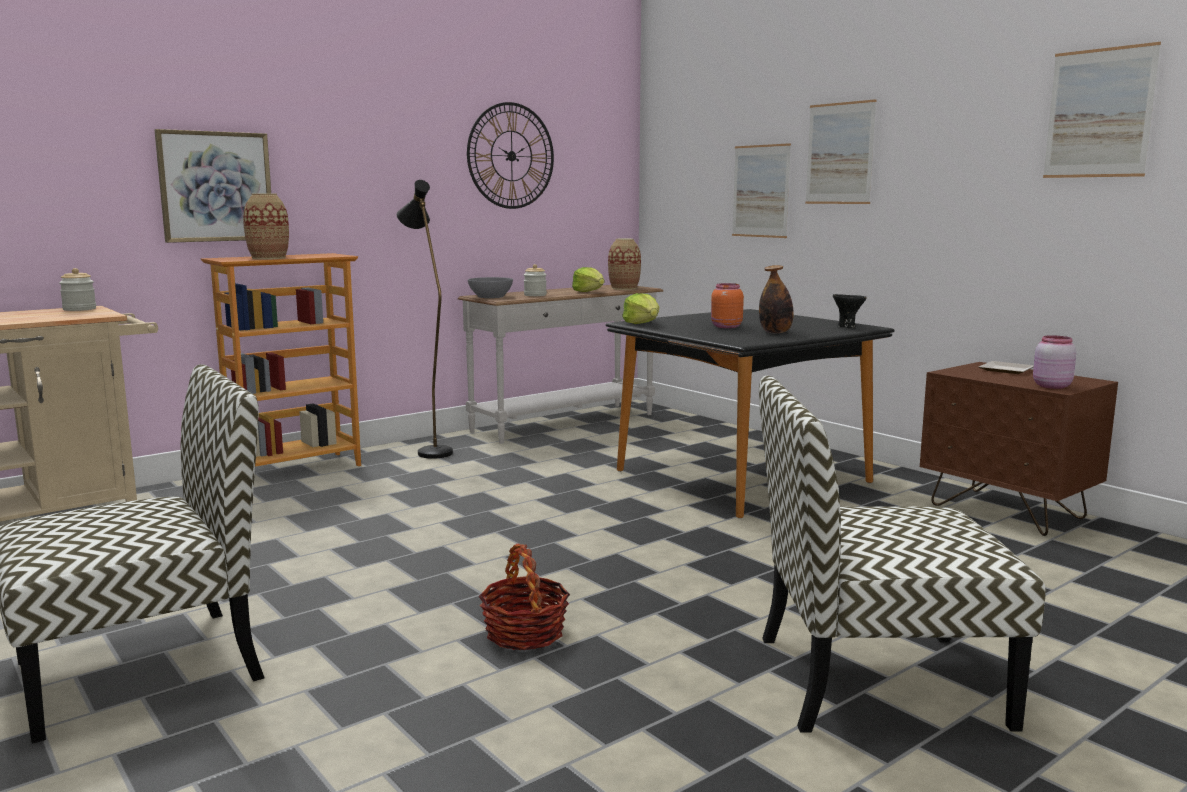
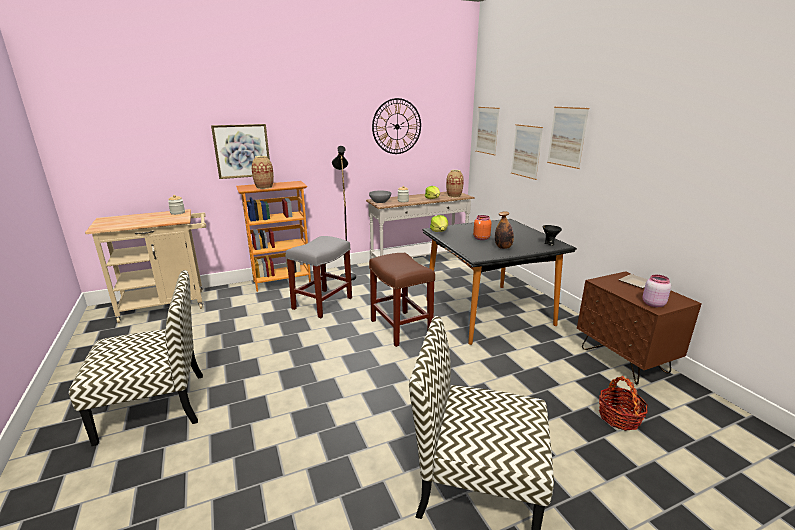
camera: 15 degrees right, 10 degrees up
(409, 491) = (323, 303): none -> grey stool
(524, 633) = (321, 413): basket -> basket (619, 417)
(593, 509) = (400, 327): none -> brown stool
(1099, 113) = (718, 136): picture -> picture (487, 130)

